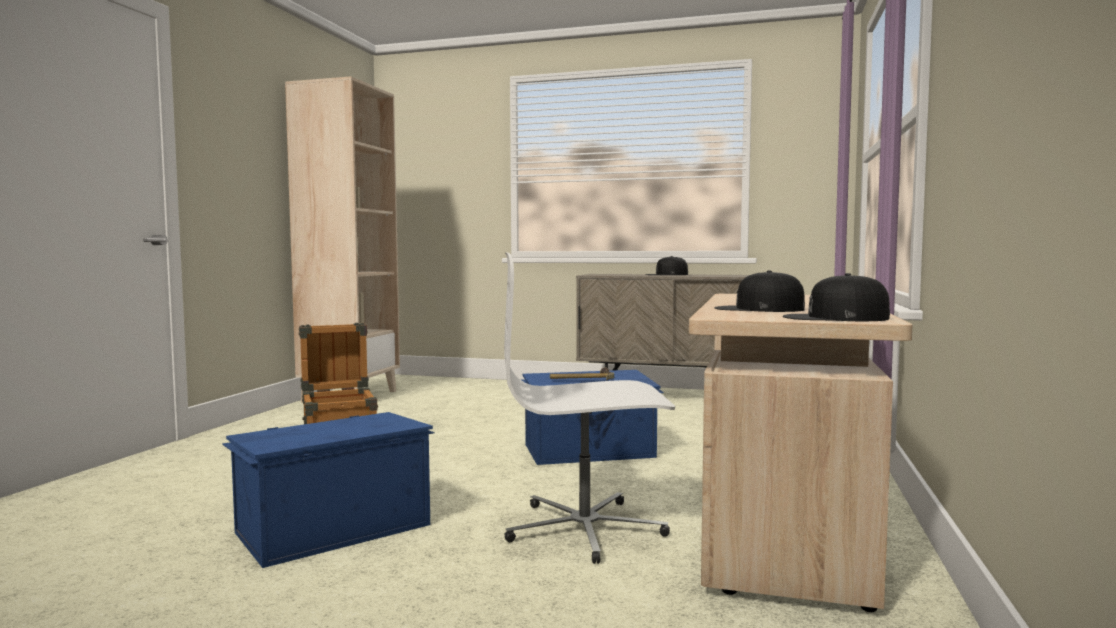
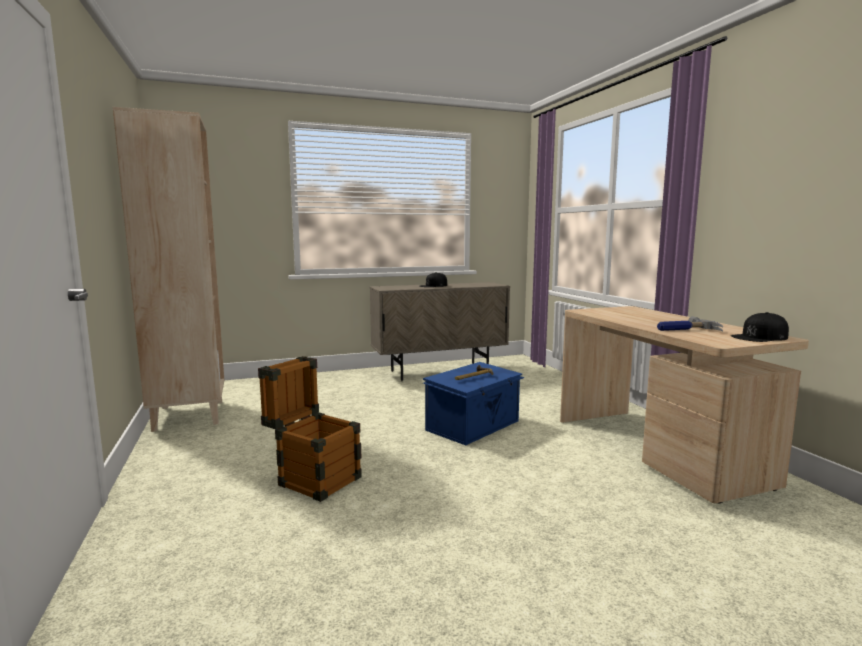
camera: 35 degrees left, 5 degrees up
(331, 528) = (446, 544): blue storage box -> none
(585, 529) = (586, 486): white office chair -> none
(758, 309) = (686, 330): black cap -> hammer

